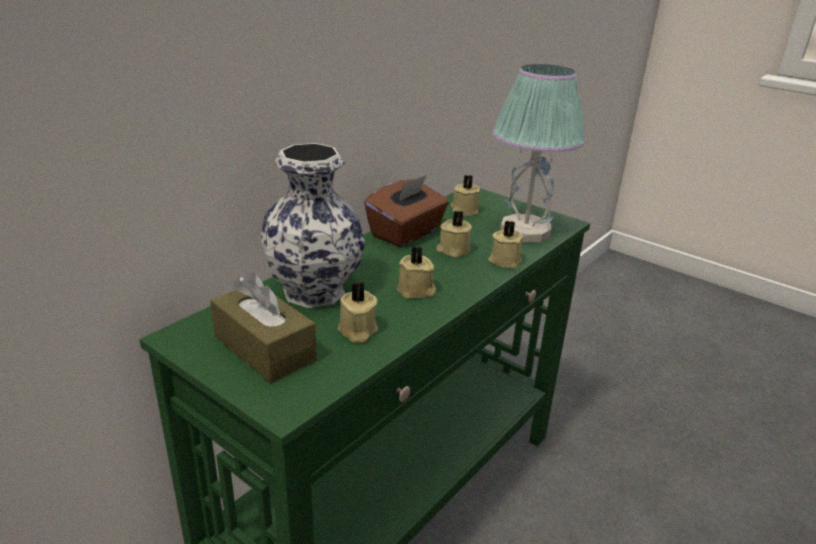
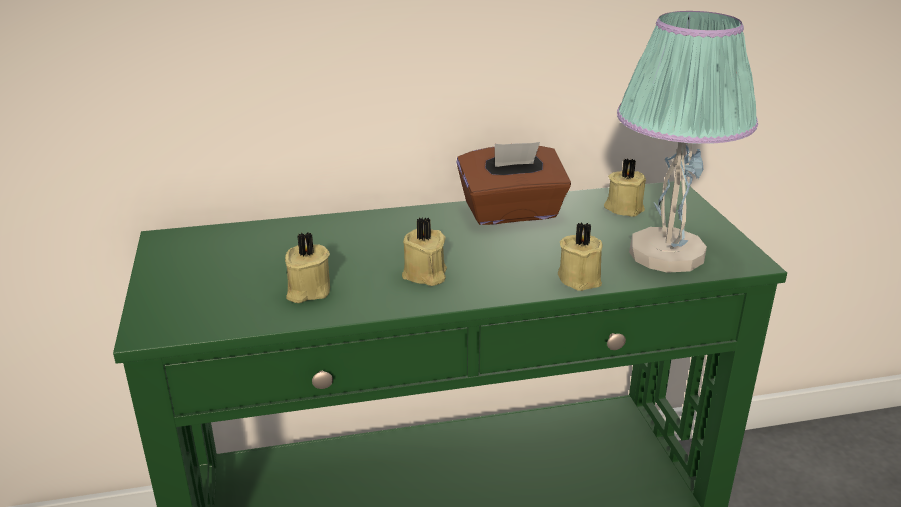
camera: 40 degrees right, 0 degrees up
(264, 348) = (211, 274): brown tissue box -> none
(315, 292) = (327, 241): vase -> none
(453, 250) = (535, 247): beige candle -> none

